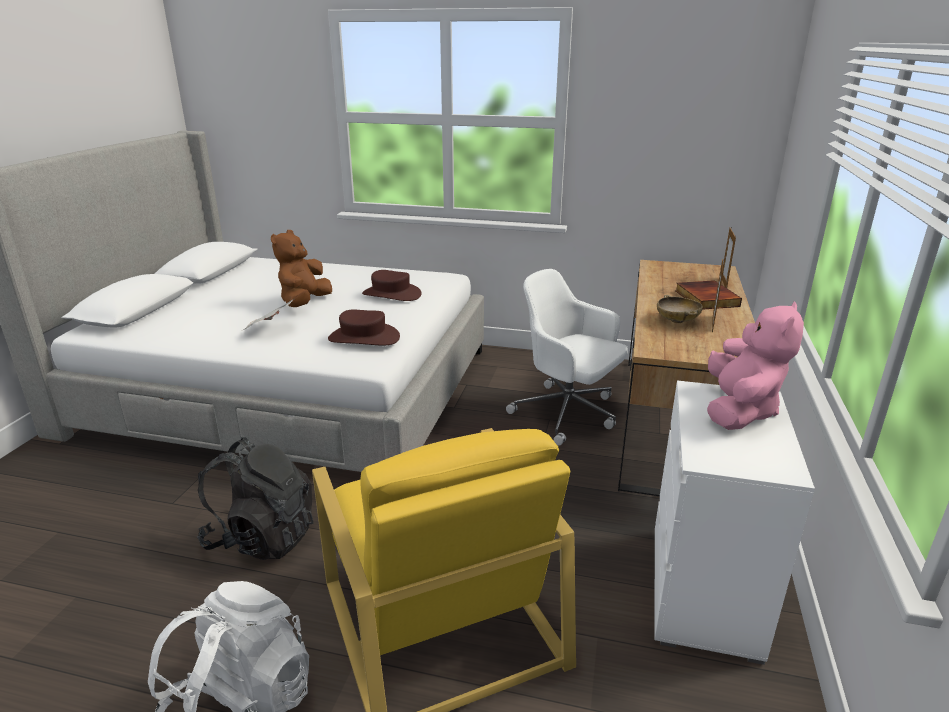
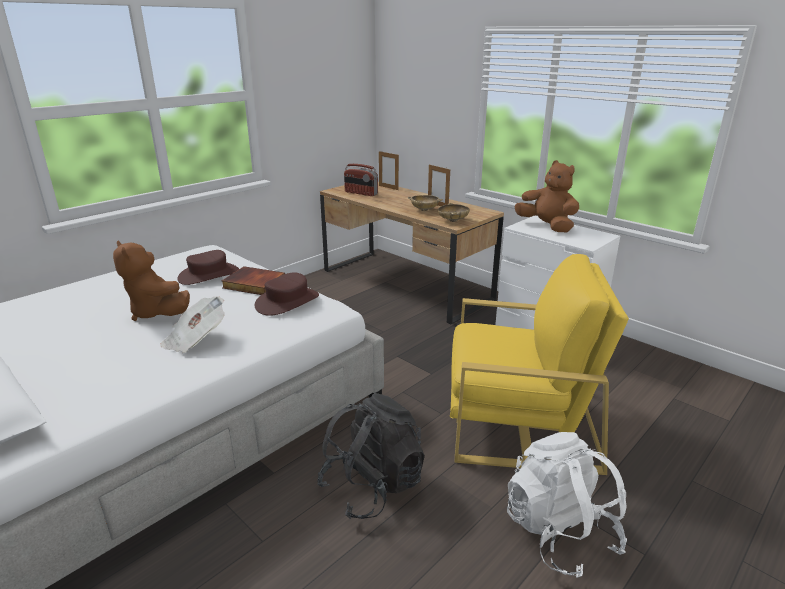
camera: 60 degrees left, 0 degrees up
(568, 413) = (356, 309): white office chair -> none
(667, 346) = (453, 220): none -> beige bowl
(671, 277) = (361, 193): none -> radio
(705, 298) = (403, 196): book -> book (253, 284)
(739, 410) = (547, 226): pink plush toy -> brown plush toy

